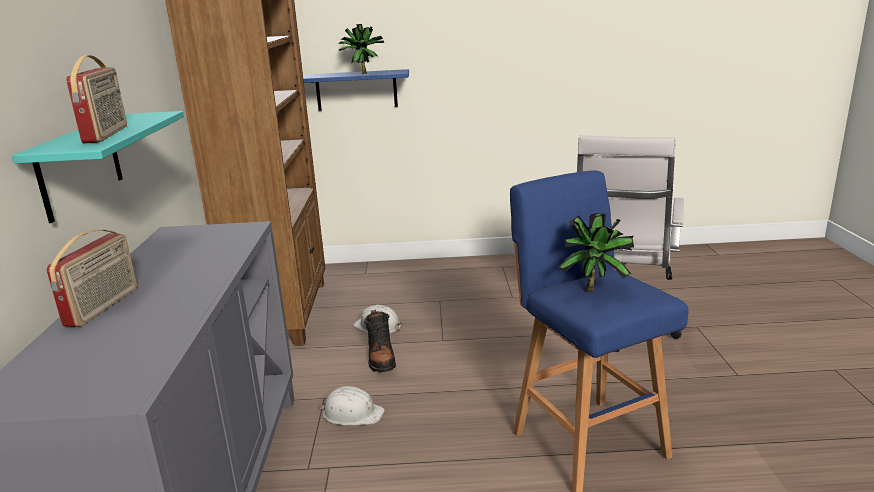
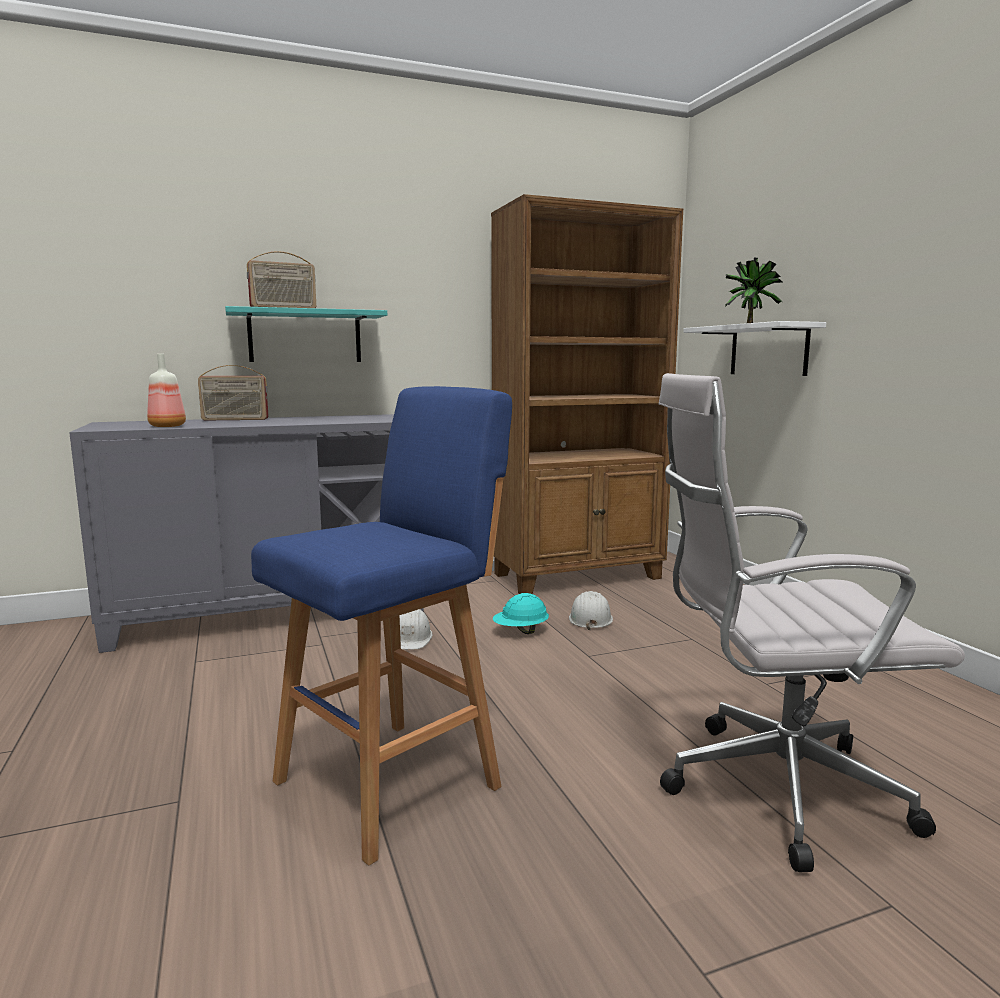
camera: 70 degrees right, 10 degrees down
(152, 344) = (167, 426): none -> bottle
(356, 90) = (768, 350): blue shelf -> white shelf
(381, 358) = (520, 631): black boot -> turquoise hard hat
(595, 289) = (363, 531): potted plant -> none

